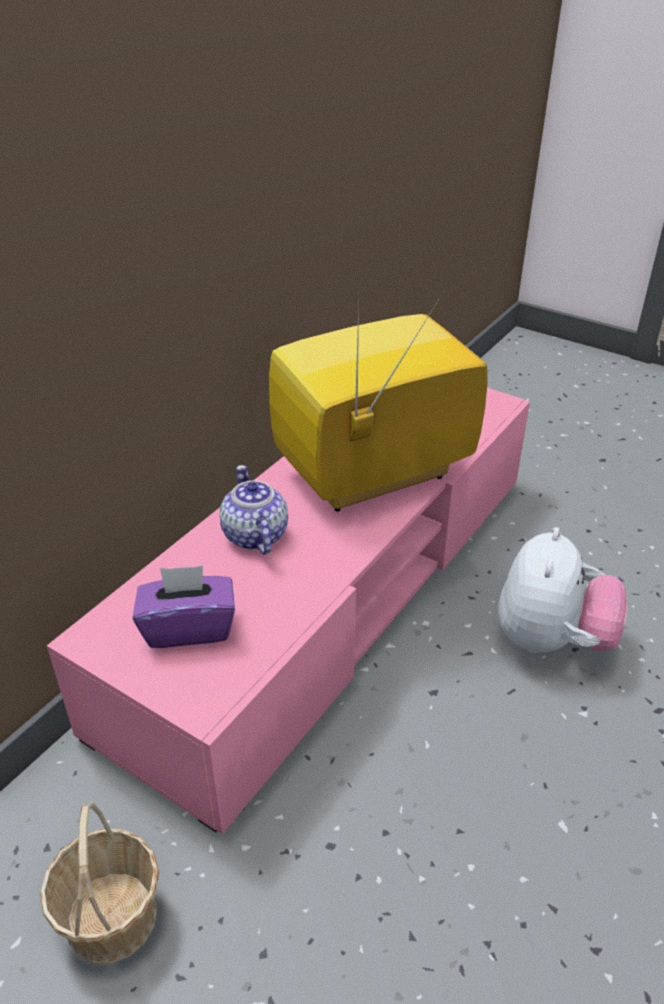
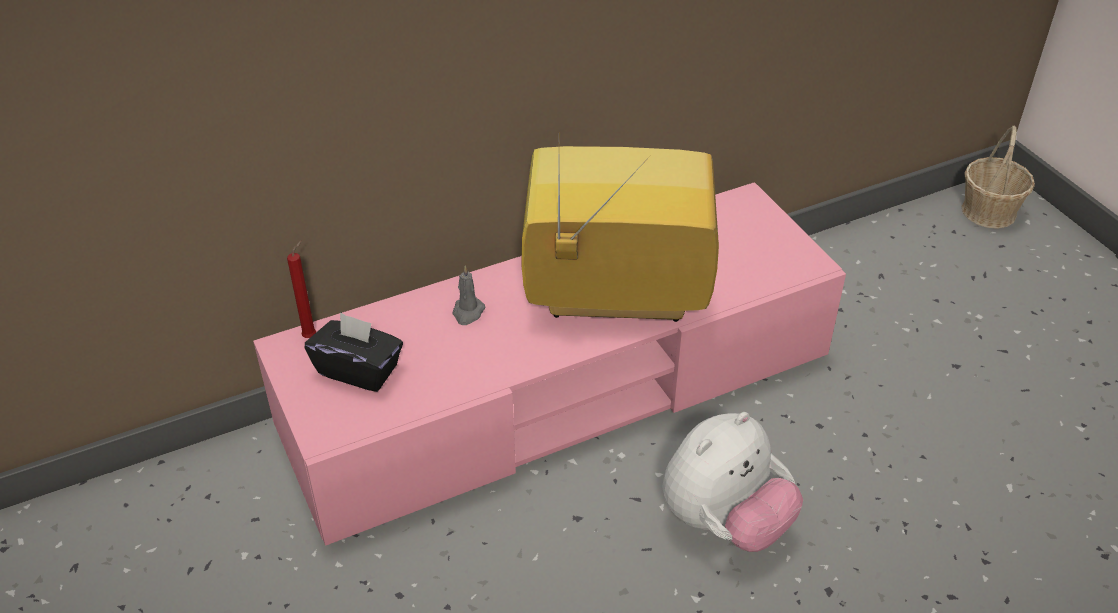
camera: 30 degrees right, 5 degrees up
(111, 615) = (311, 336): none -> red candle
(112, 916) = (219, 565): basket -> basket (989, 211)
(188, 628) = (358, 370): purple tissue box -> black tissue box
(254, 536) = (468, 312): teapot -> grey candle

